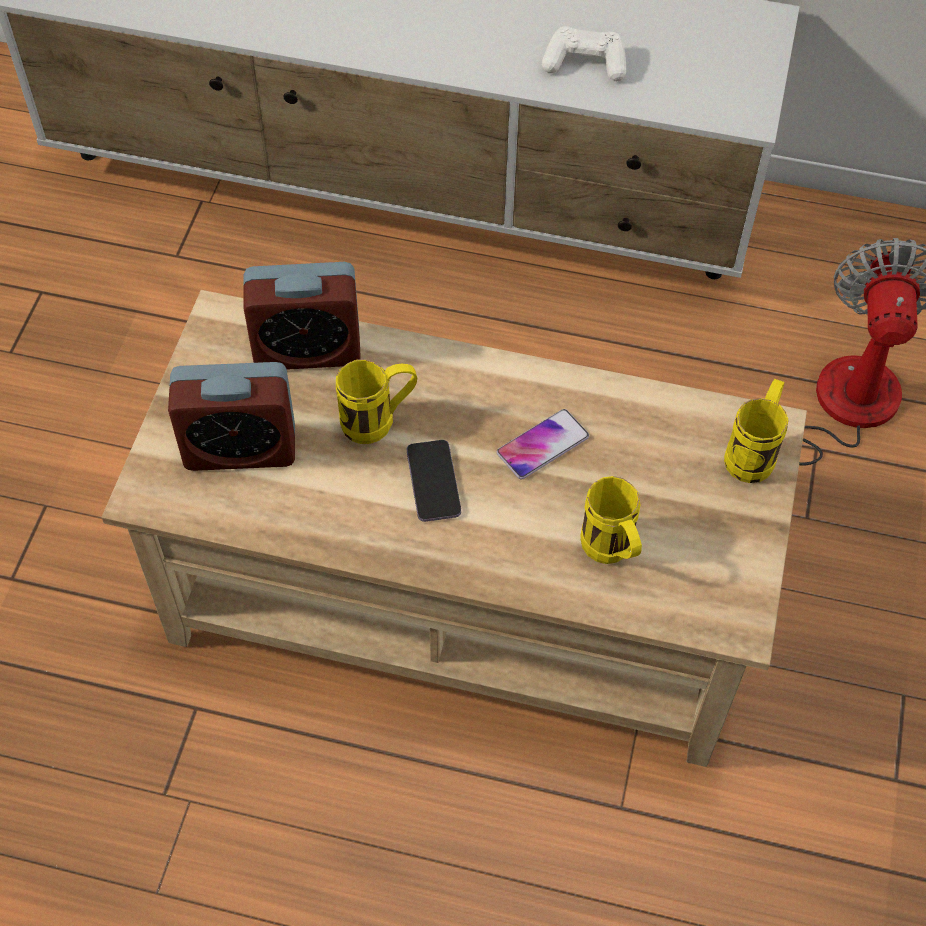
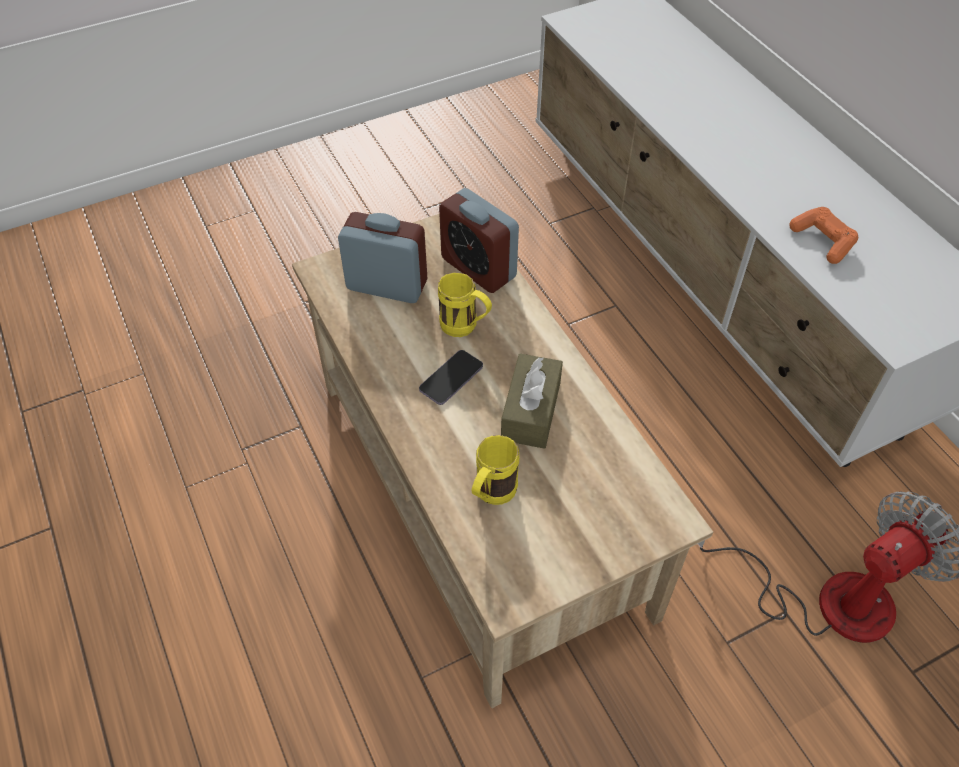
camera: 50 degrees right, 5 degrees down
(240, 448) = (387, 285): alarm clock -> alarm clock turned 150 degrees clockwise
(542, 445) = (531, 411): phone -> brown tissue box
(585, 63) = (822, 241): white game controller -> orange game controller
(754, 452) = (646, 523): yellow mug -> none

